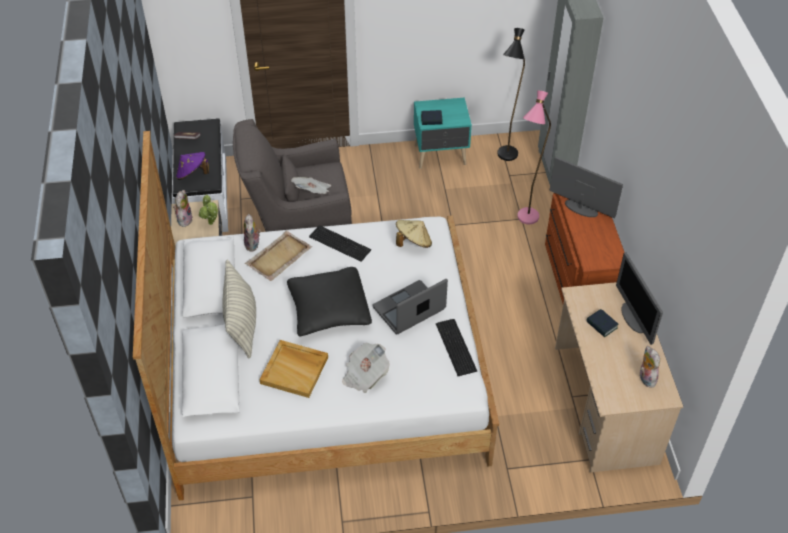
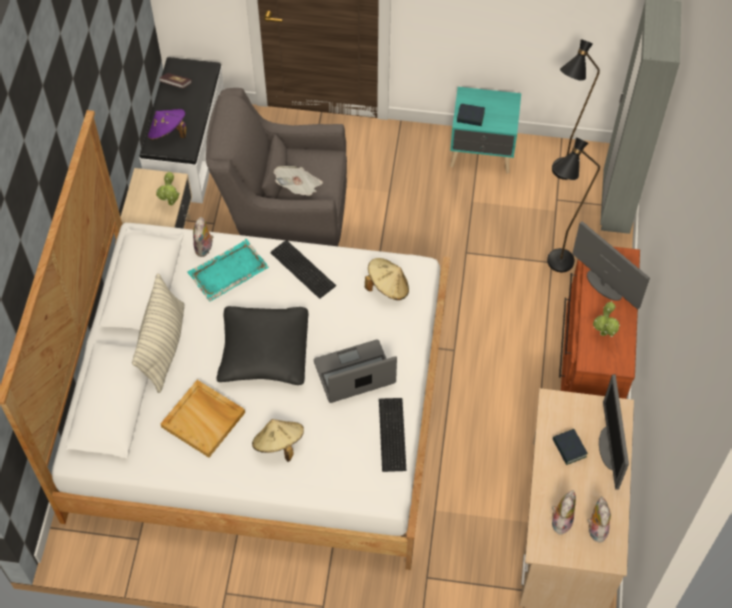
camera: 15 degrees right, 10 degrees up
(184, 219) = (142, 191): plush toy -> plush toy (560, 520)
(278, 257) = (227, 272): beige tray -> turquoise tray
(364, 375) = (279, 444): newspaper -> beige hat
(525, 222) = (554, 268): pink floor lamp -> black floor lamp
(594, 242) = (603, 335): none -> potted plant

